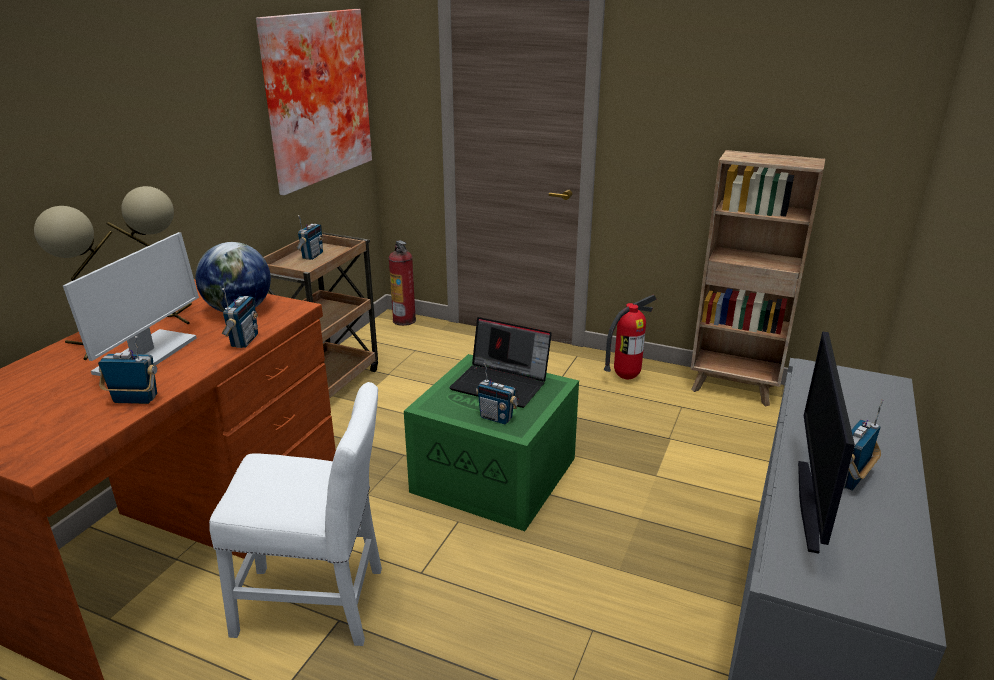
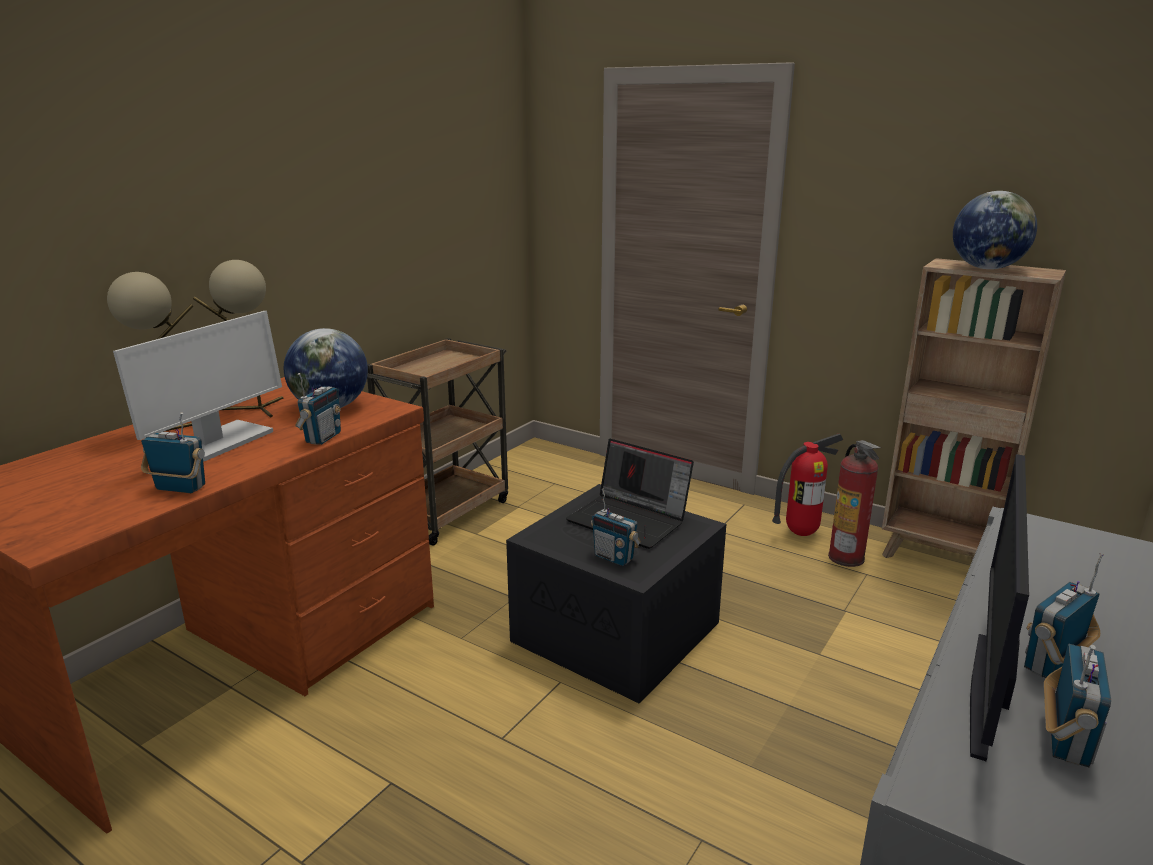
camera: 10 degrees right, 5 degrees down
(312, 256) = (438, 363): radio -> radio (1066, 741)
(314, 97) = (458, 190): picture -> none
(318, 603) = (372, 759): white chair -> none
(404, 320) = (550, 450): fire extinguisher -> fire extinguisher (846, 557)
(497, 474) = (619, 631): green storage box -> black storage box
(767, 159) = (986, 268): none -> globe

